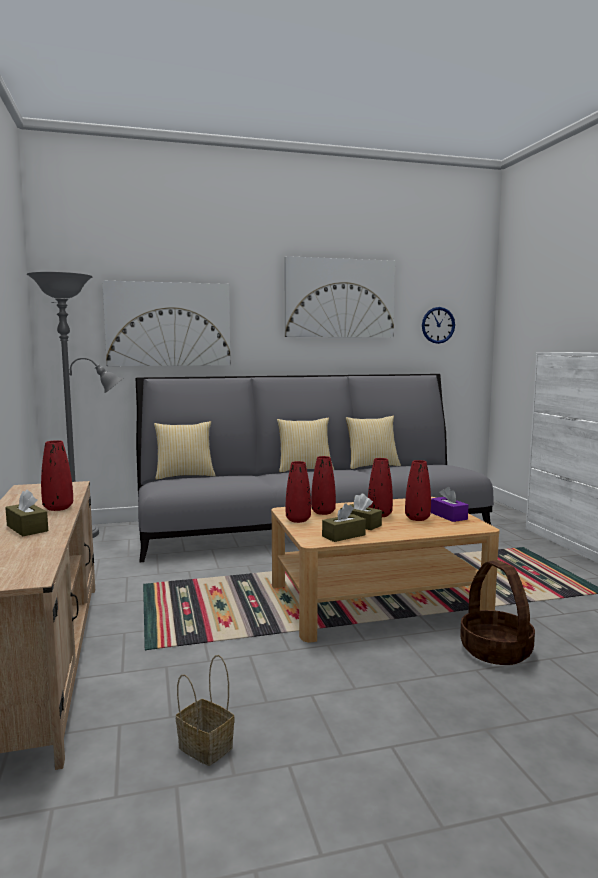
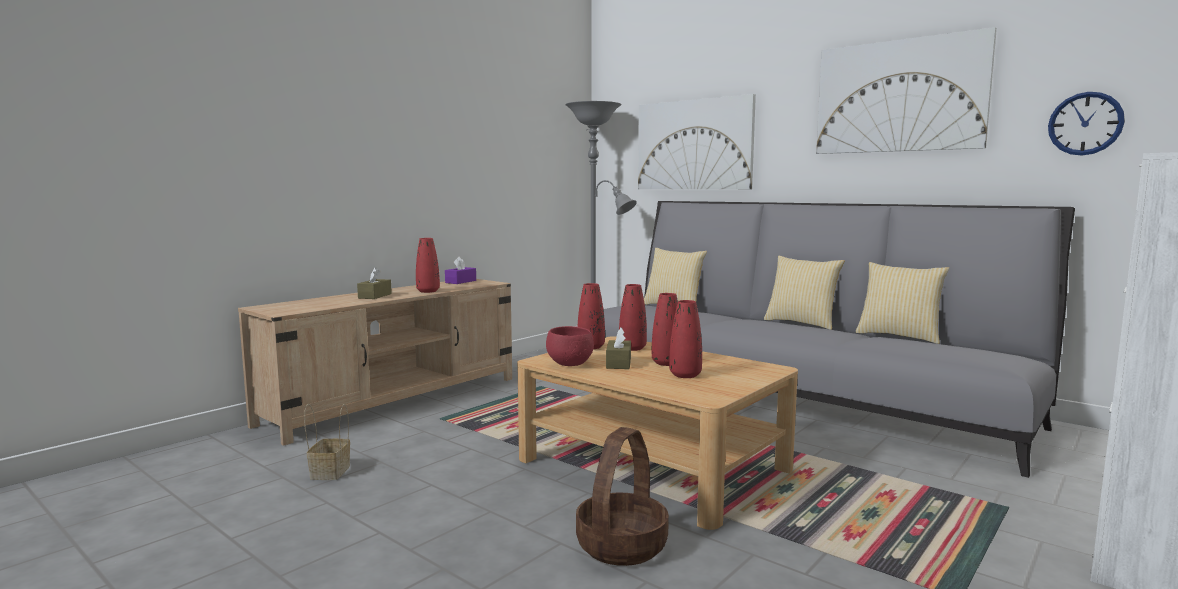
camera: 55 degrees right, 0 degrees up
(343, 535) = (571, 364): brown tissue box -> red bowl
(448, 516) = (724, 383): purple tissue box -> purple tissue box (460, 281)

